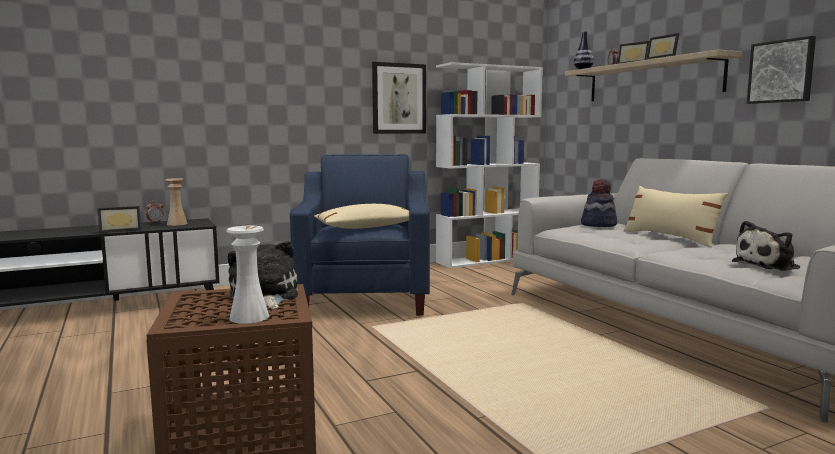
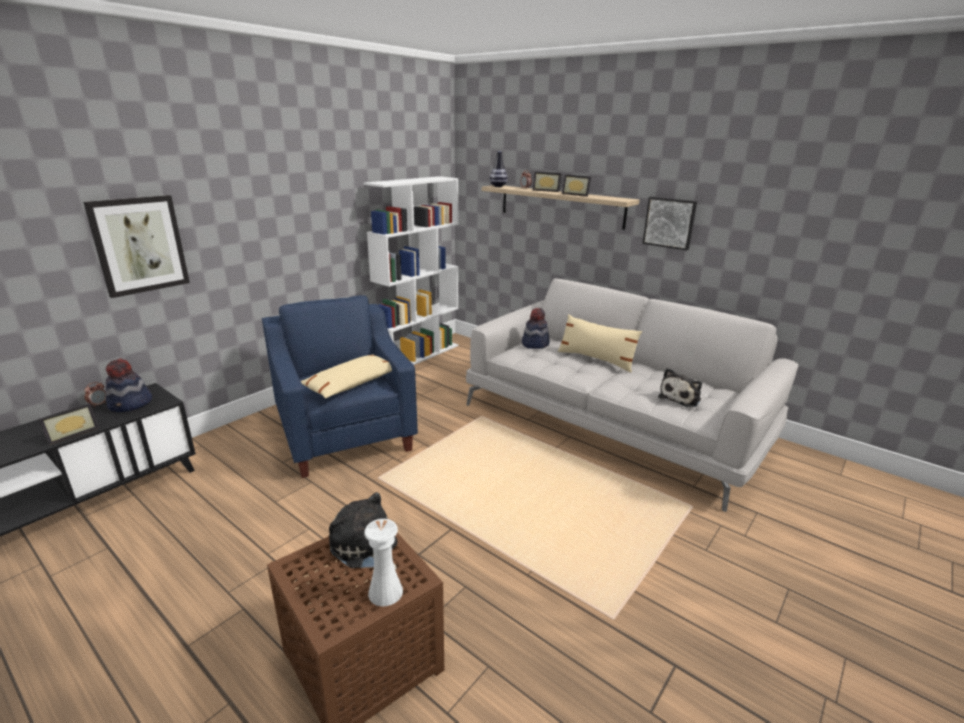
camera: 25 degrees left, 15 degrees up
(177, 224) = (130, 404): beige vase -> hat
(398, 98) = (331, 221): picture -> picture (139, 245)

